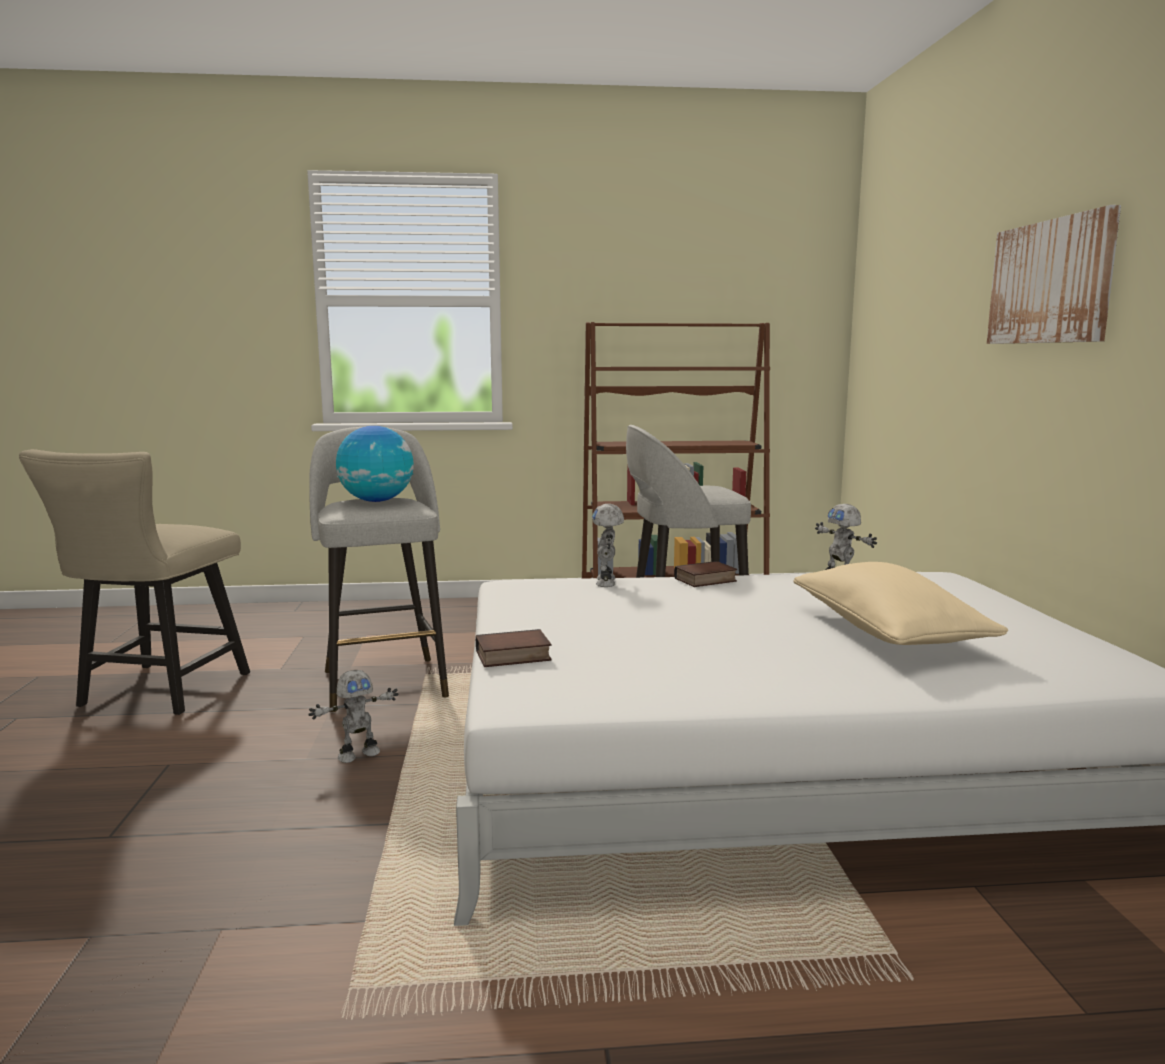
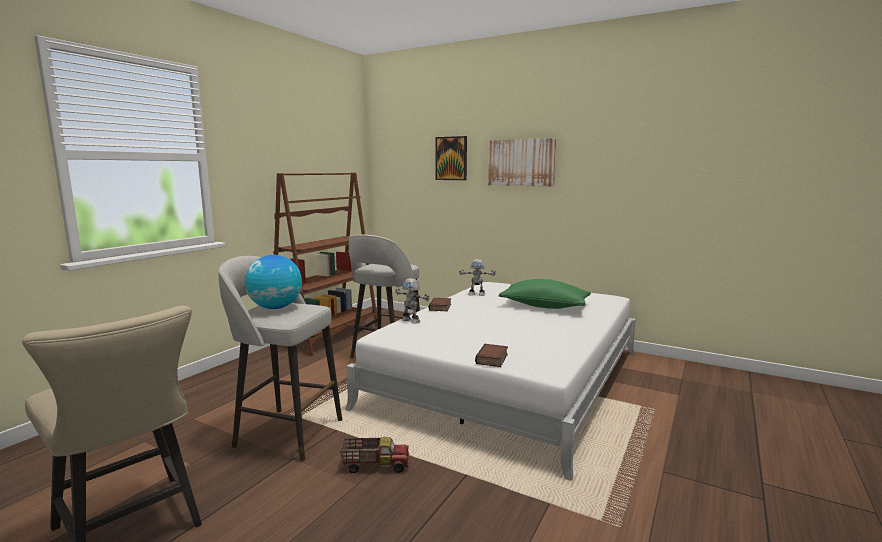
camera: 55 degrees left, 0 degrees up
(358, 754) = (375, 465): toy robot -> toy truck
(887, 633) = (544, 306): beige pillow -> green pillow
(946, 285) = (451, 158): none -> picture

